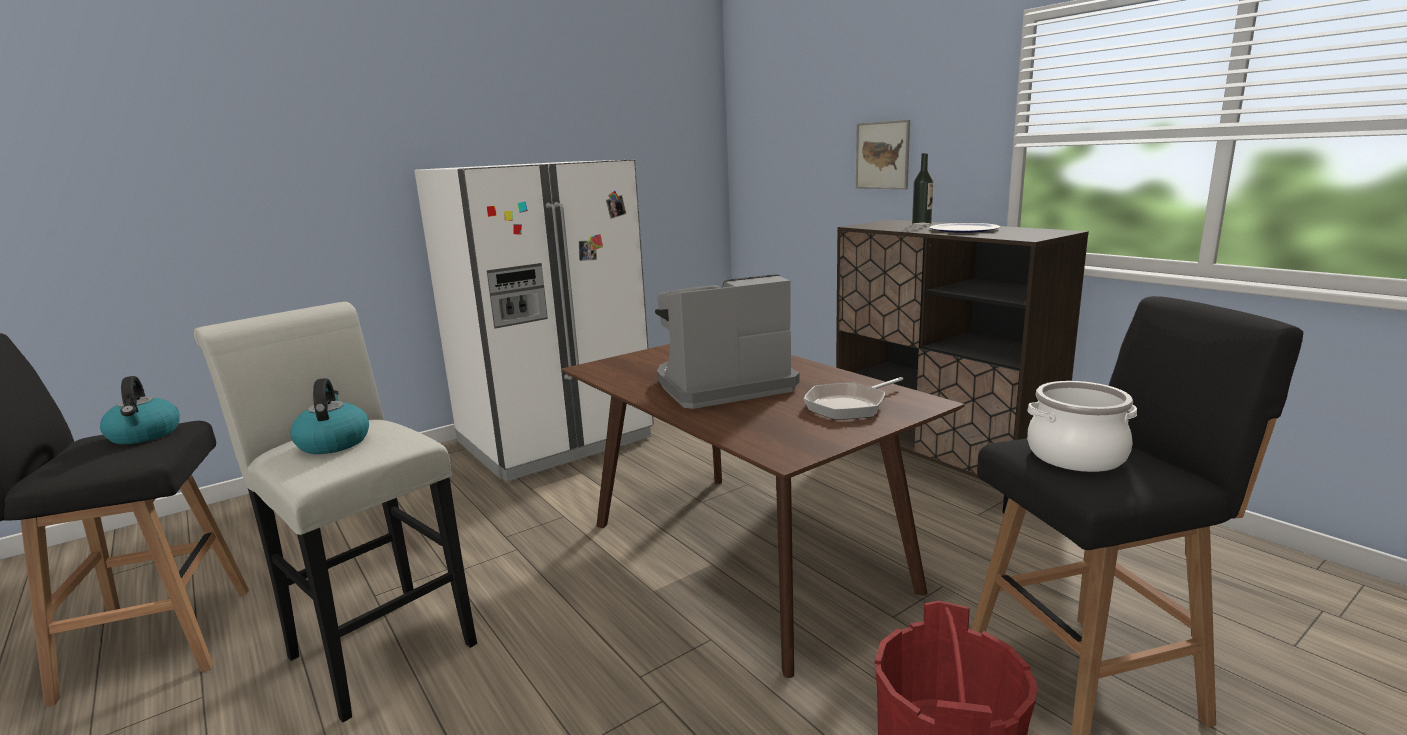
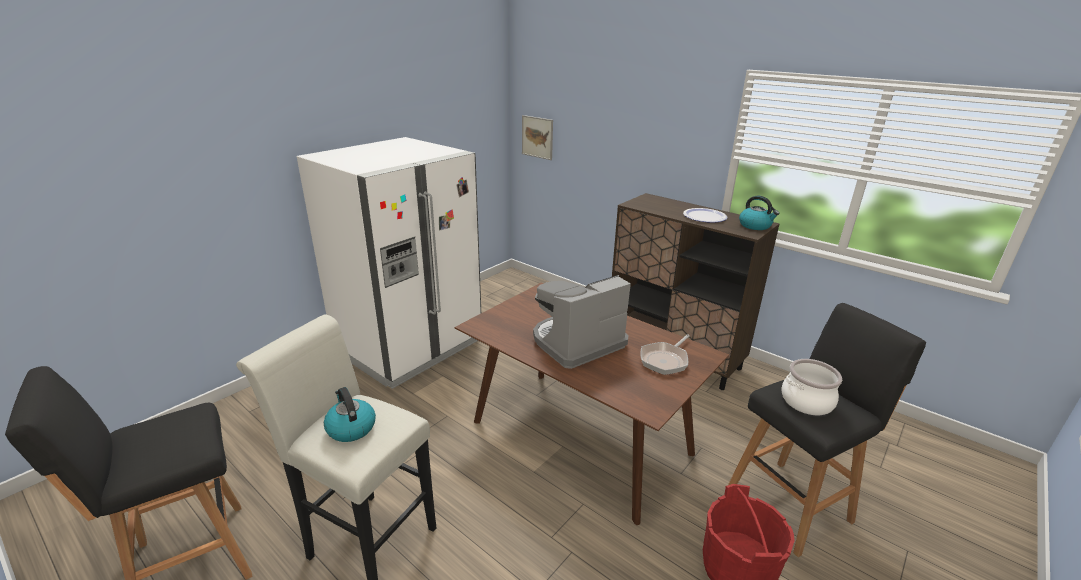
camera: 15 degrees left, 10 degrees up
(145, 435) = (178, 426): kettle -> kettle (755, 226)
(882, 155) = (637, 143): picture -> picture (537, 137)
(921, 224) = (671, 203): bottle -> none

